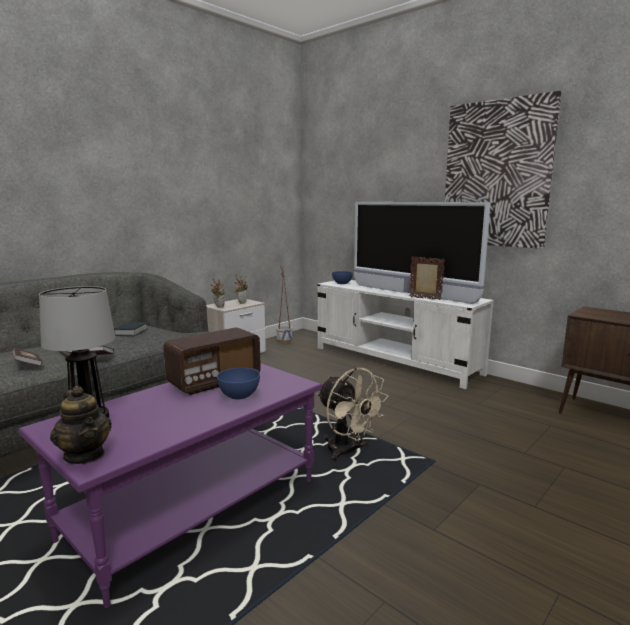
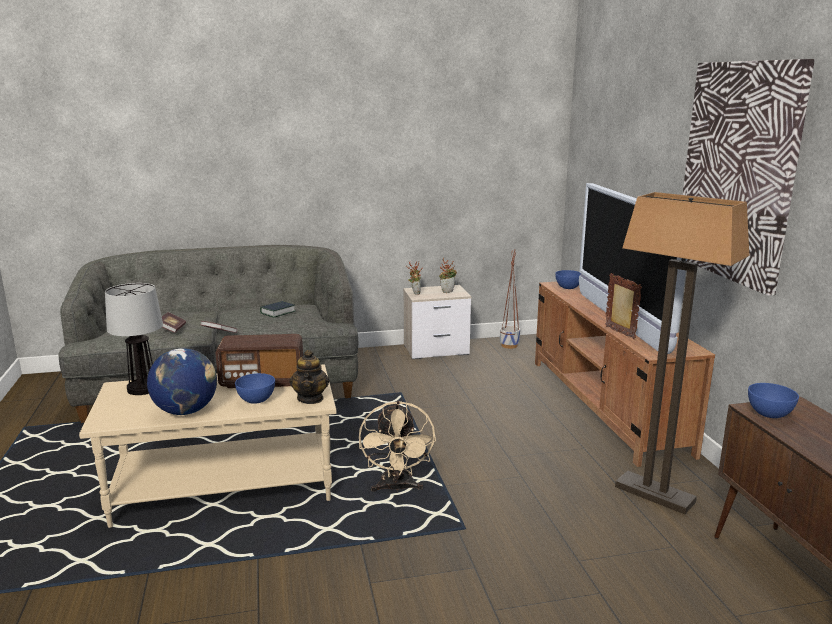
camera: 35 degrees right, 5 degrees up
(85, 455) = (107, 415): teapot -> teapot (310, 398)
(182, 424) = (186, 411): none -> globe
(194, 508) = (225, 486): purple coffee table -> beige coffee table
(395, 361) = (605, 405): white tv stand -> brown tv stand
(497, 400) = (655, 494): none -> floor lamp
(594, 315) = (769, 414): none -> blue bowl

